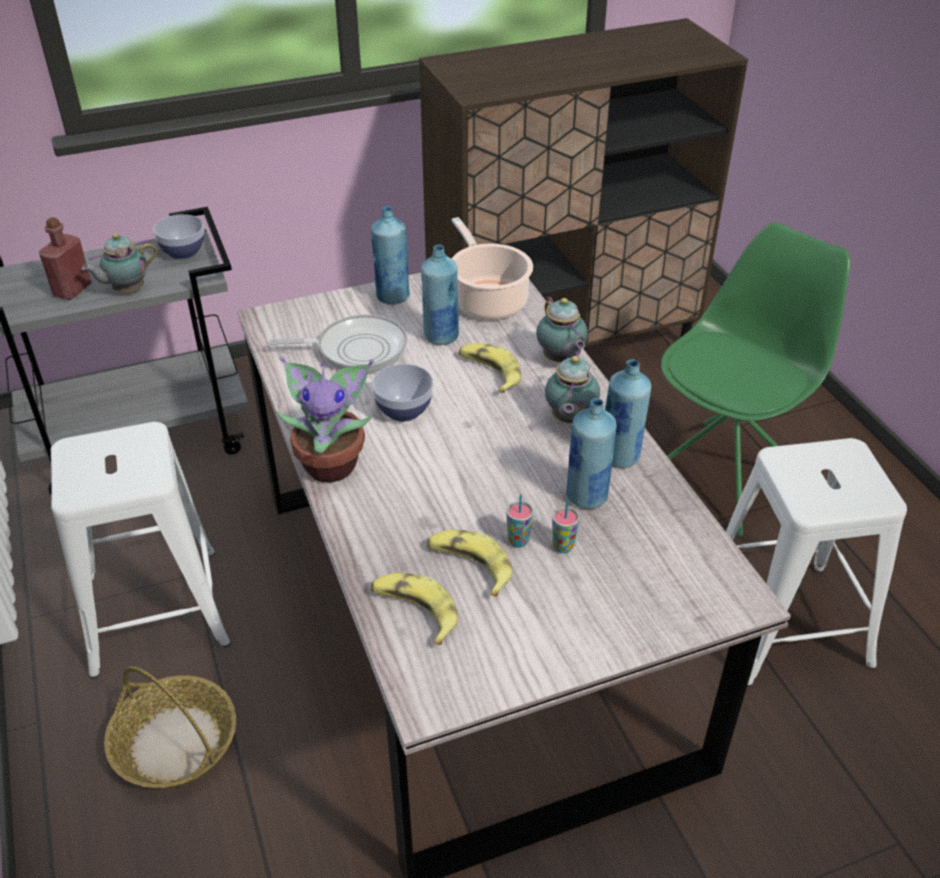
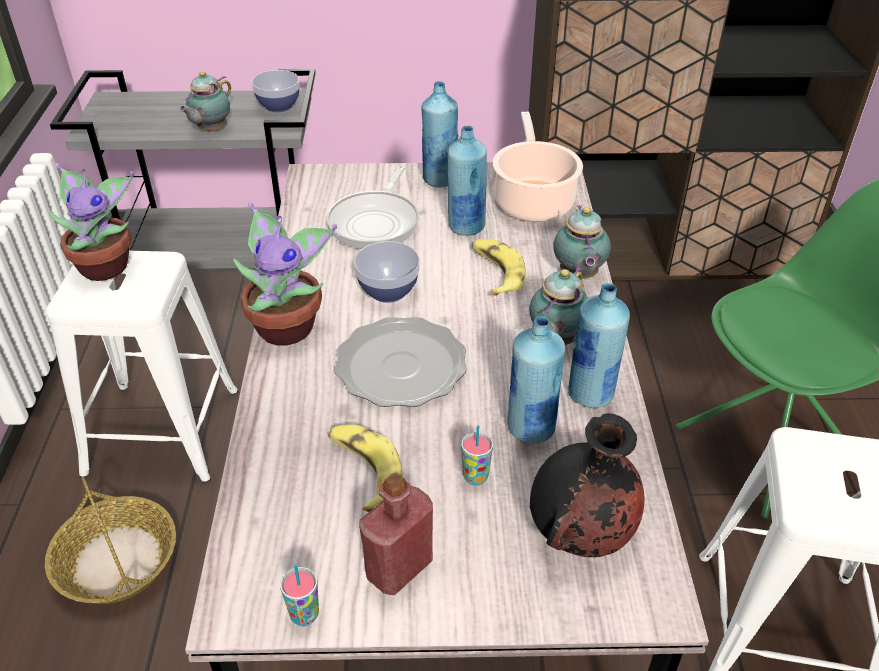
camera: 20 degrees right, 0 degrees up
(72, 290) = (166, 121): red bottle -> red bottle (399, 568)
(90, 451) = (107, 266): none -> potted plant
(127, 290) = (211, 130): teapot -> teapot turned 45 degrees counterclockwise
(356, 350) = (376, 222): frying pan -> frying pan turned 90 degrees clockwise
(415, 611) = (280, 503): banana -> none
(452, 472) = (401, 365): none -> plate
(518, 541) = (430, 457): cup -> cup (304, 615)
(665, 566) = (580, 534): none -> black vase

